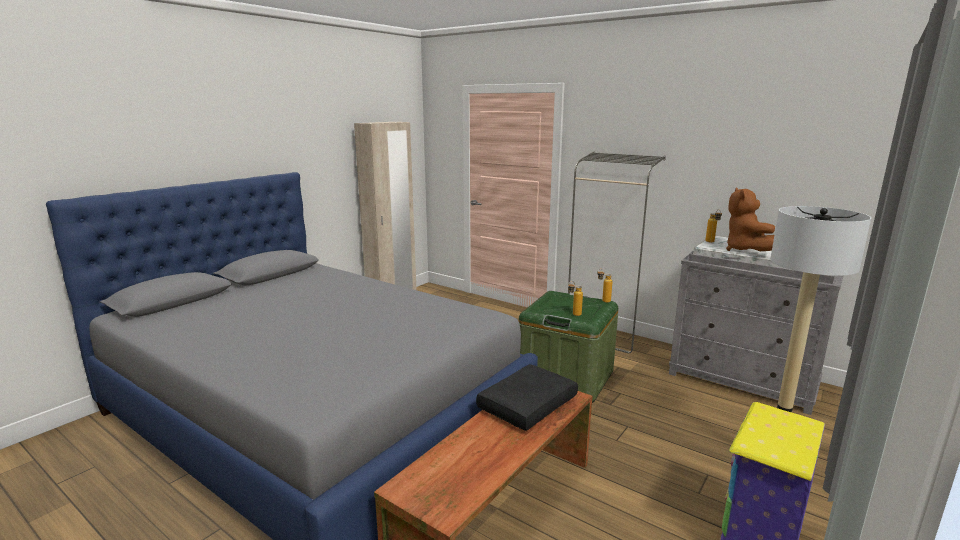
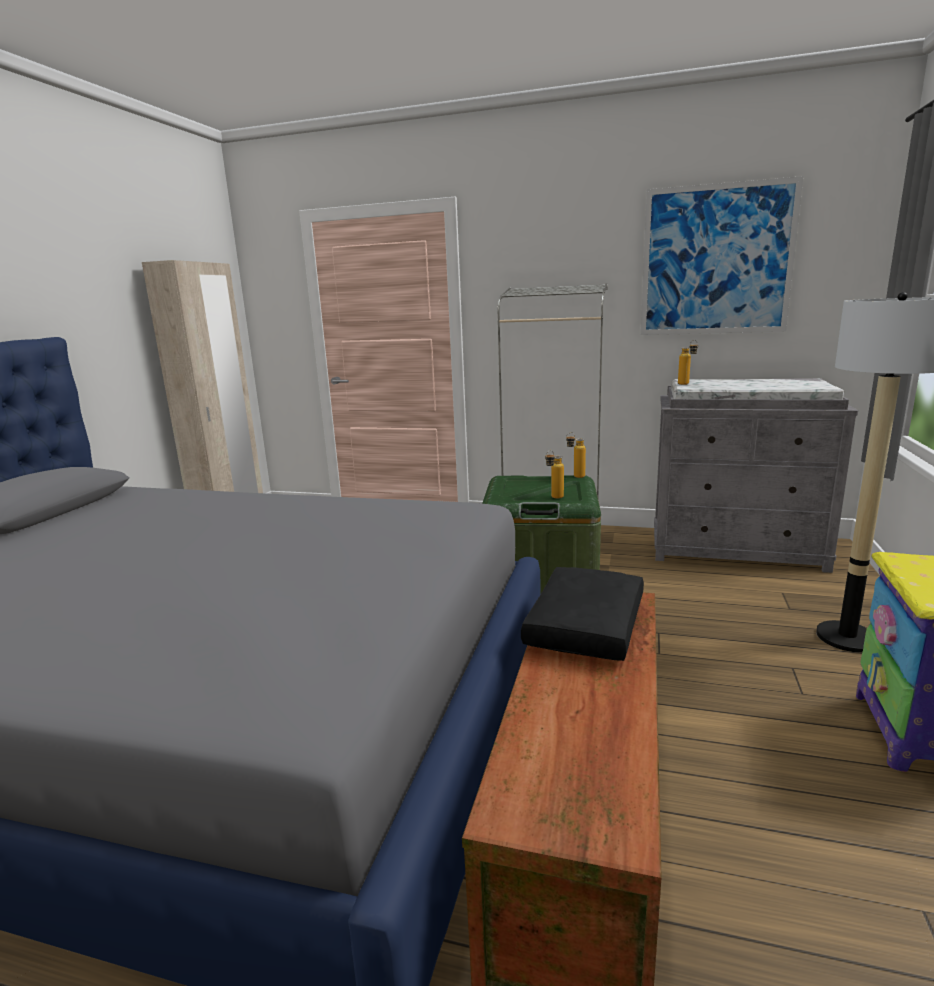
camera: 20 degrees left, 0 degrees up
(746, 250) = (734, 387): brown plush toy -> none
(754, 146) = (716, 260): none -> picture

